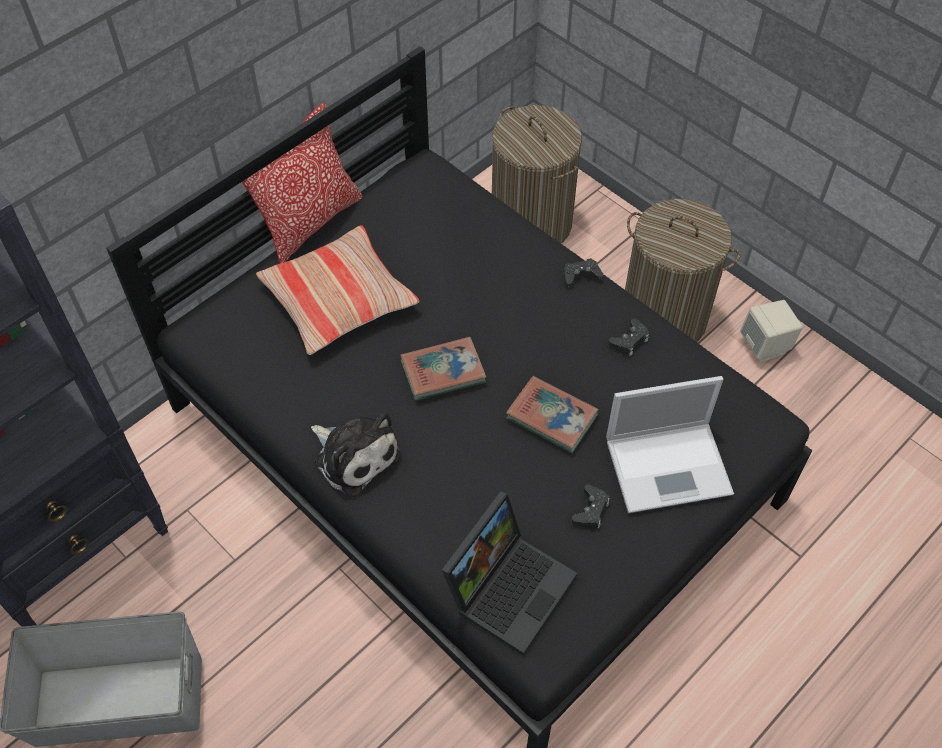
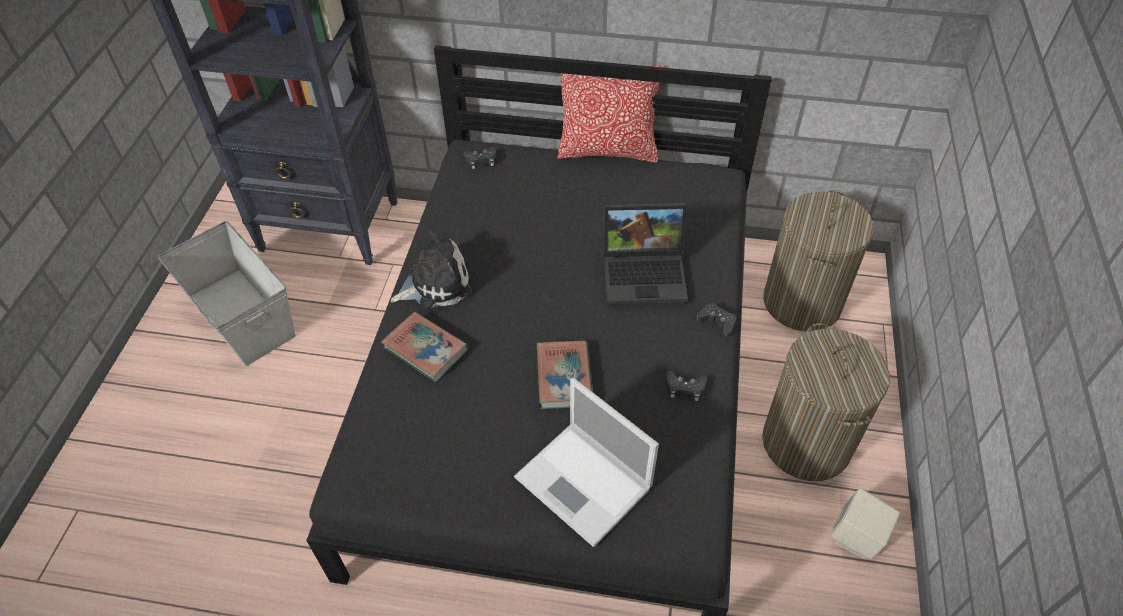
camera: 55 degrees right, 5 degrees down
(338, 299) = (557, 201): pillow -> none
(354, 455) = (435, 284): plush toy -> plush toy turned 120 degrees counterclockwise
(443, 371) = (546, 290): book -> book (426, 349)
(509, 585) = (392, 434): laptop -> laptop (646, 273)
(590, 510) = (499, 451): black game controller -> black game controller (481, 160)

